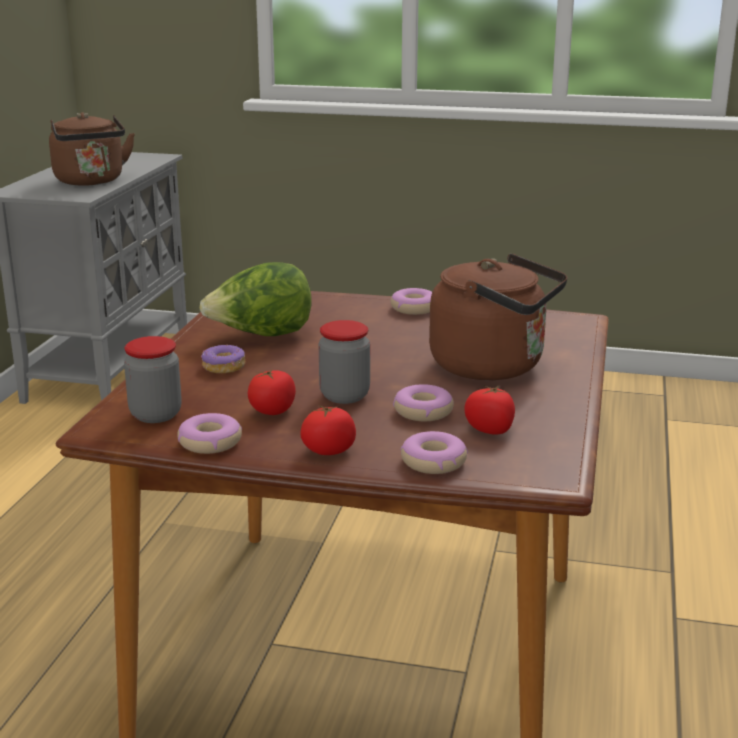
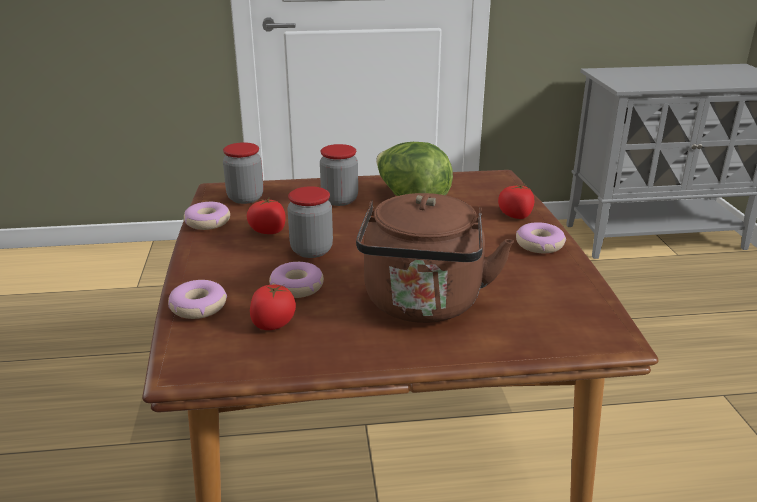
camera: 70 degrees right, 5 degrees up
(91, 182) = (664, 81): brown kettle -> none
(224, 367) = (339, 200): donut -> jar
(328, 450) = (207, 262): tomato -> tomato (515, 215)

